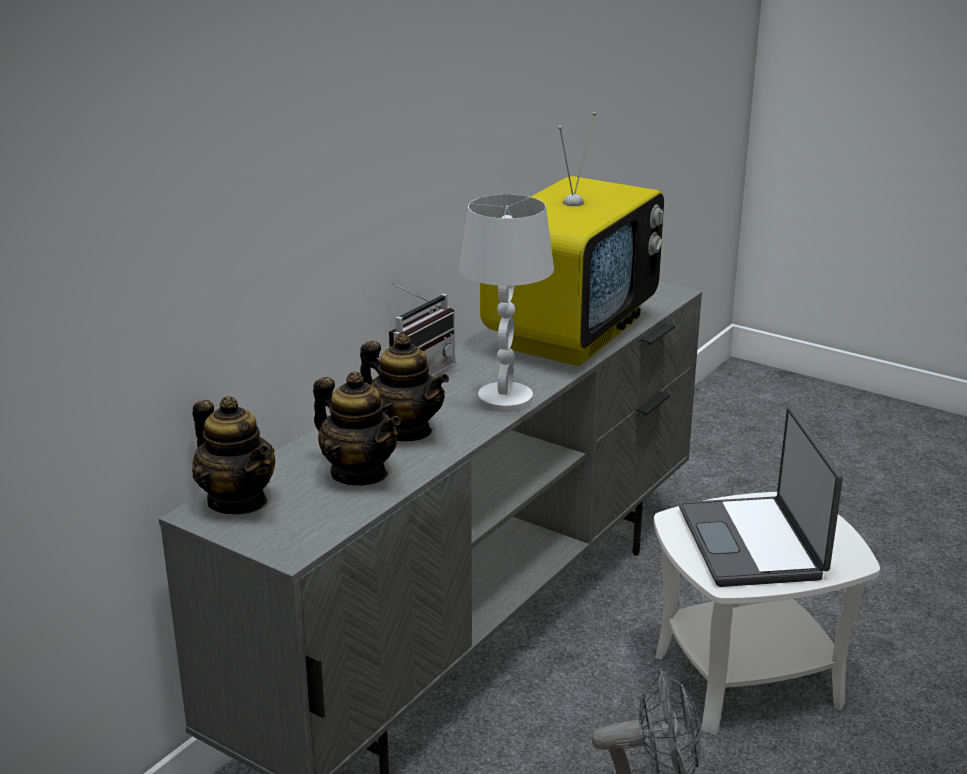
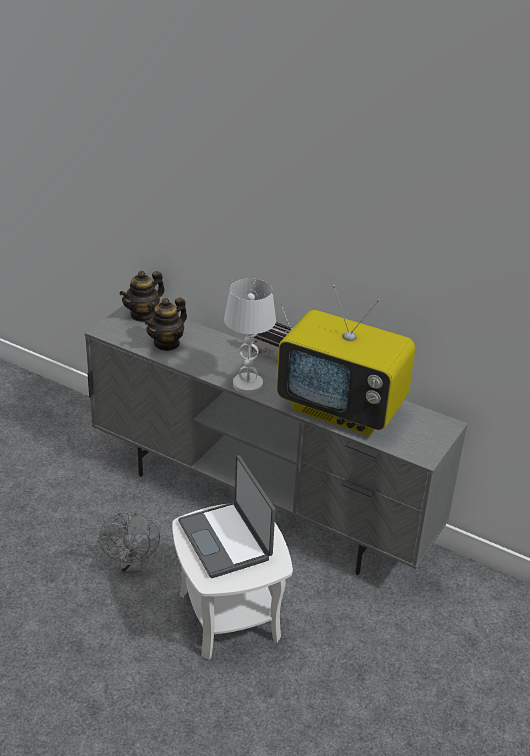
camera: 85 degrees right, 10 degrees up
(405, 431) = (210, 354): teapot -> none
(753, 543) = (226, 540): laptop -> laptop turned 105 degrees counterclockwise

